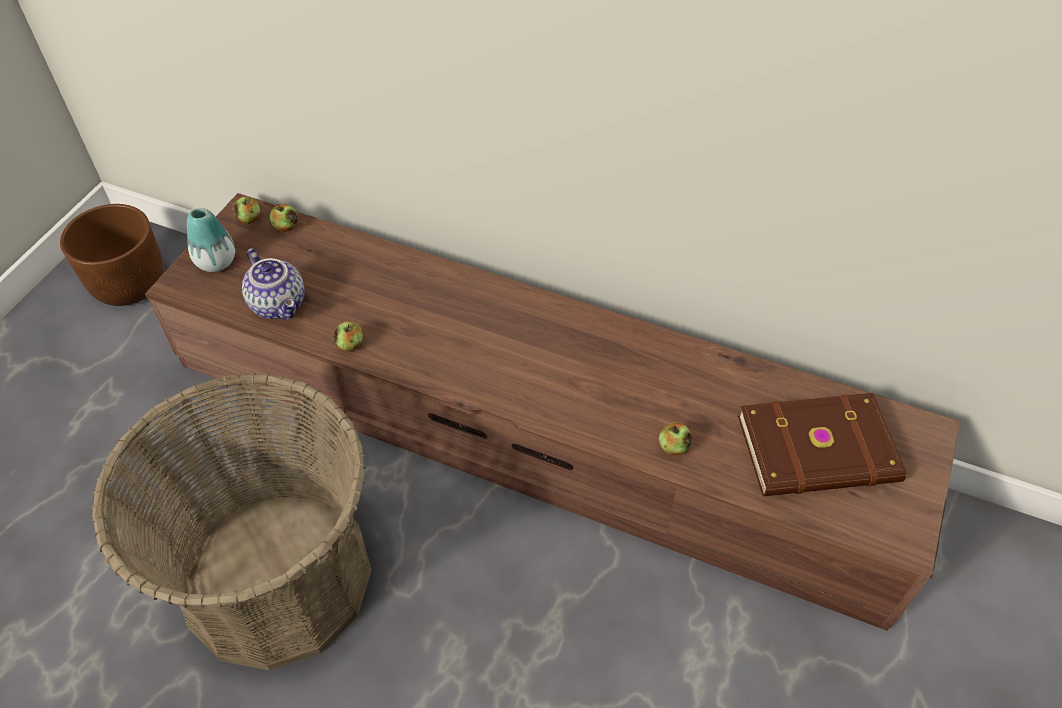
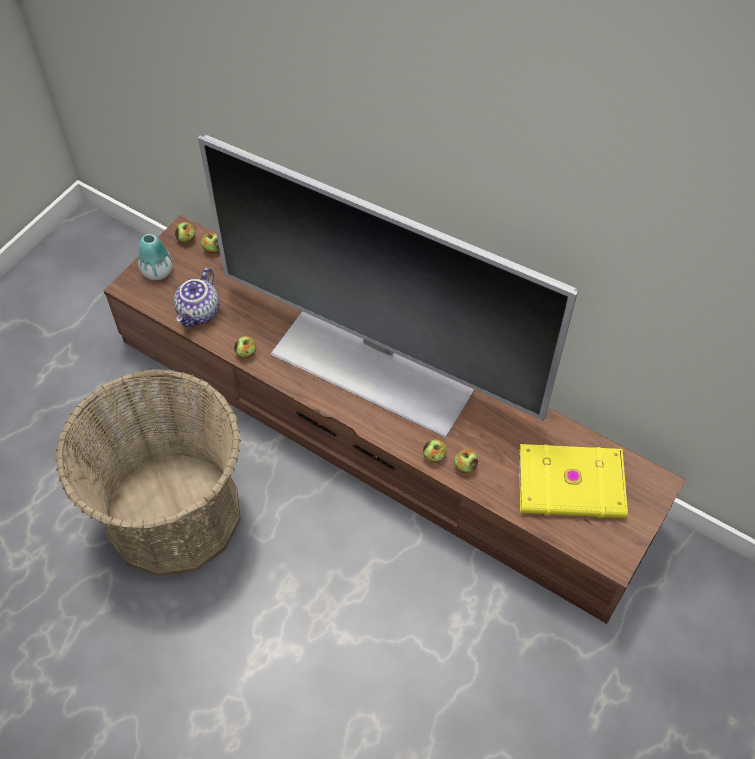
camera: 10 degrees right, 5 degrees up
(130, 284) = (91, 268): brown planter -> none
(280, 304) = (200, 313): teapot -> teapot turned 45 degrees clockwise
(522, 342) = (373, 369): none -> television
(629, 440) = (434, 456): none -> apple
(819, 451) = (571, 486): brown book -> yellow book

